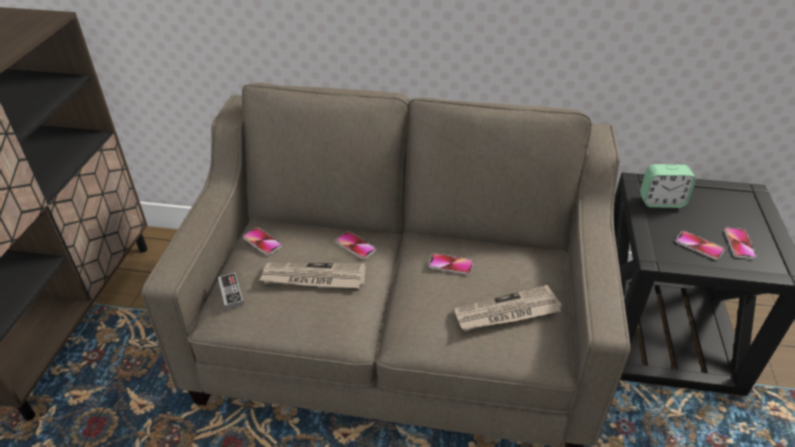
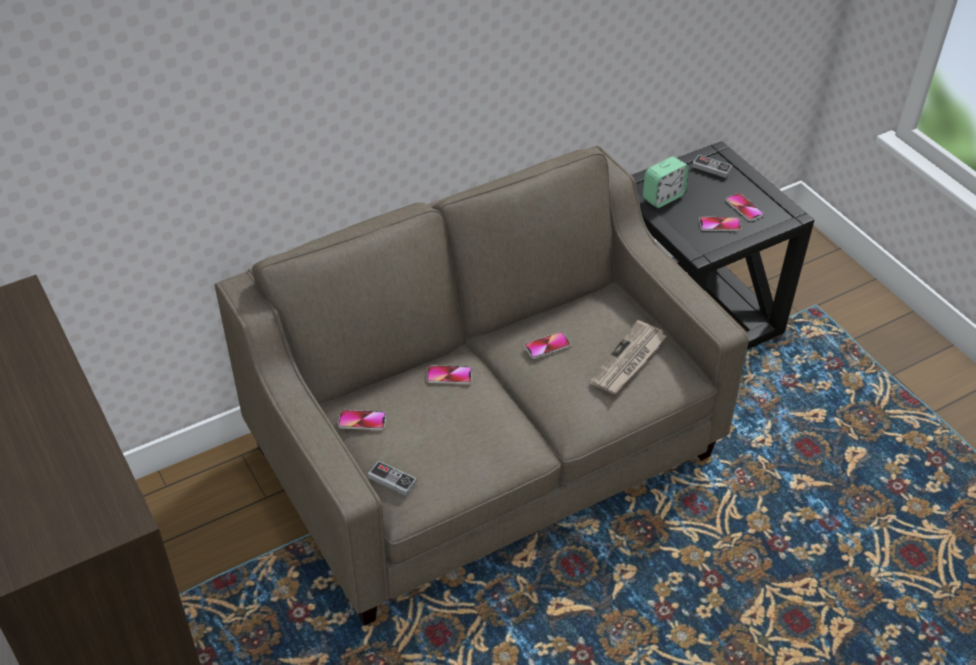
camera: 40 degrees left, 5 degrees up
(313, 278) = (449, 424): newspaper -> none
(733, 200) = (711, 168): none -> game controller

